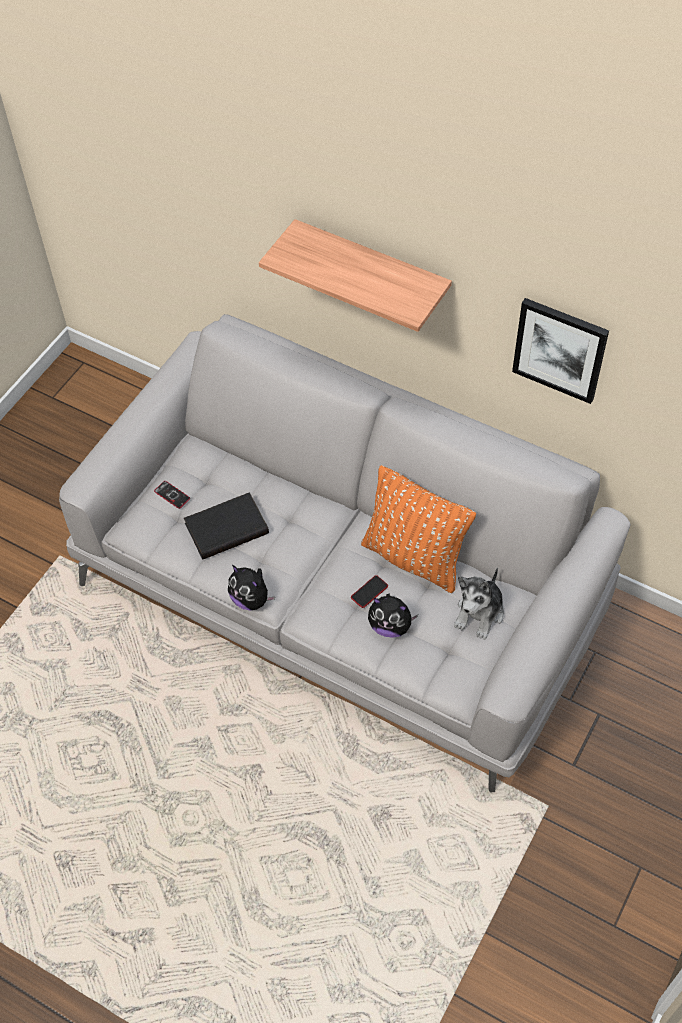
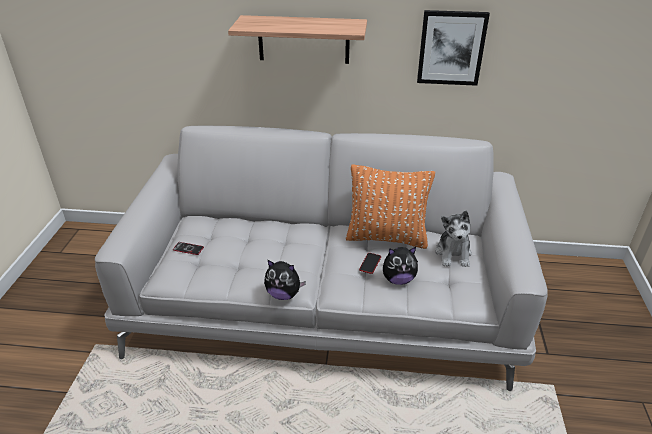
camera: 25 degrees left, 20 degrees down
(226, 527) = (241, 256): black book -> none

